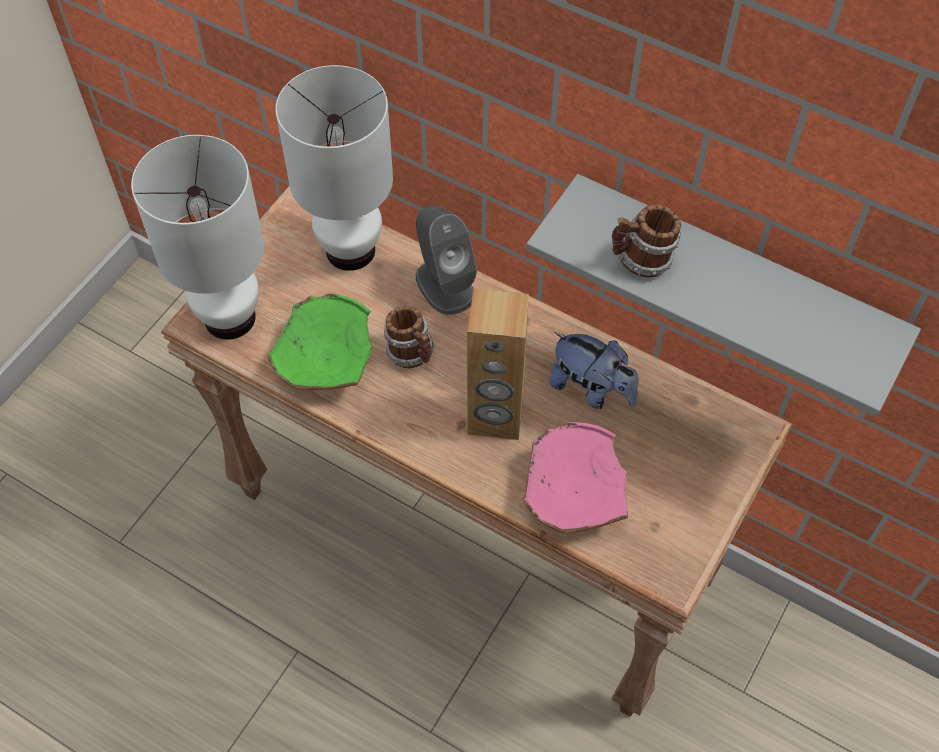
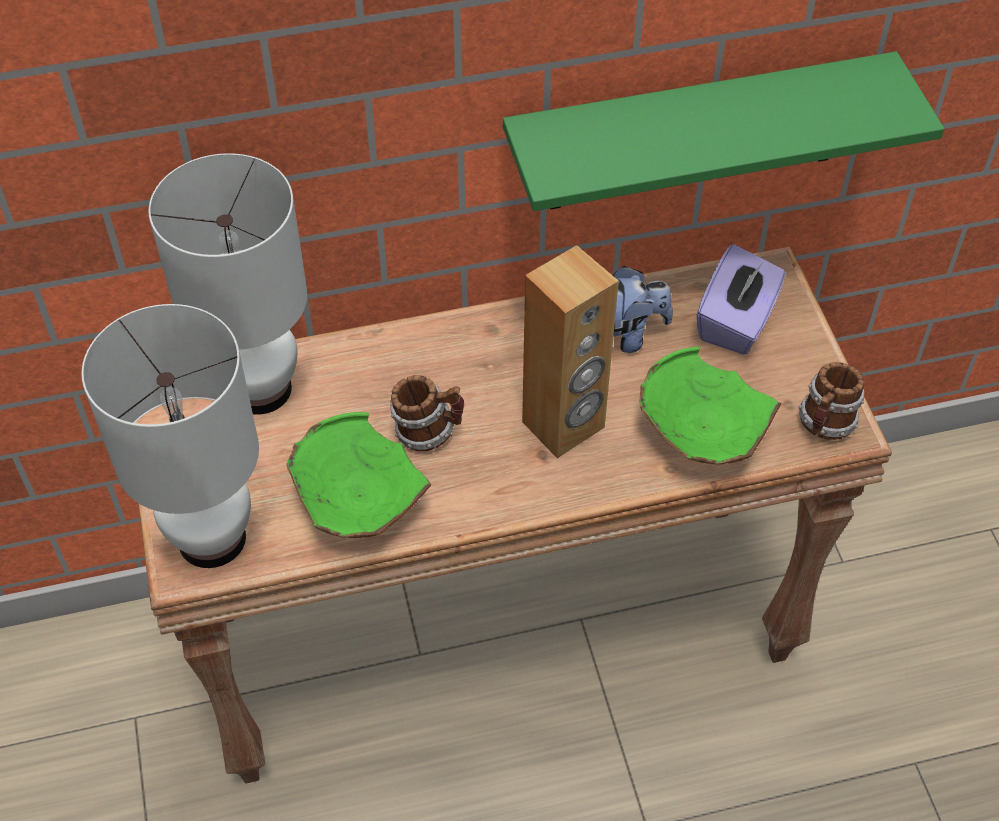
camera: 45 degrees left, 5 degrees down
(444, 285) = (385, 352): grey speaker -> none
(572, 496) = (700, 435): pink bowl -> green bowl
(641, 261) = (643, 147): mug -> mug (825, 425)
(688, 443) = (736, 321): none -> purple tissue box
(731, 283) = (696, 134): grey shelf -> green shelf

